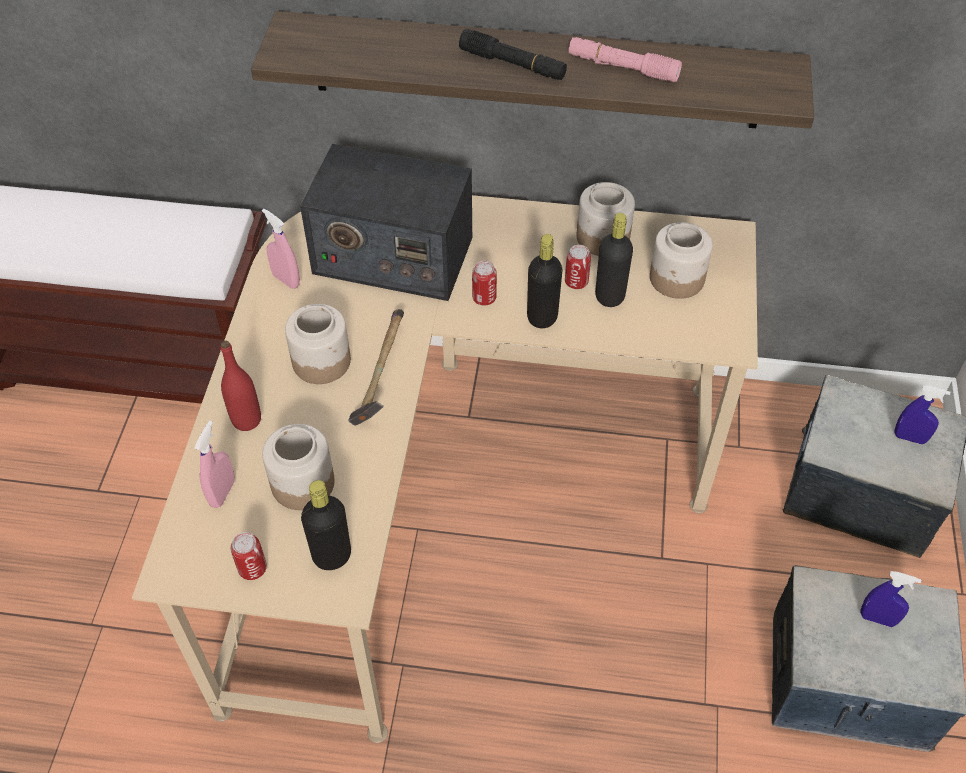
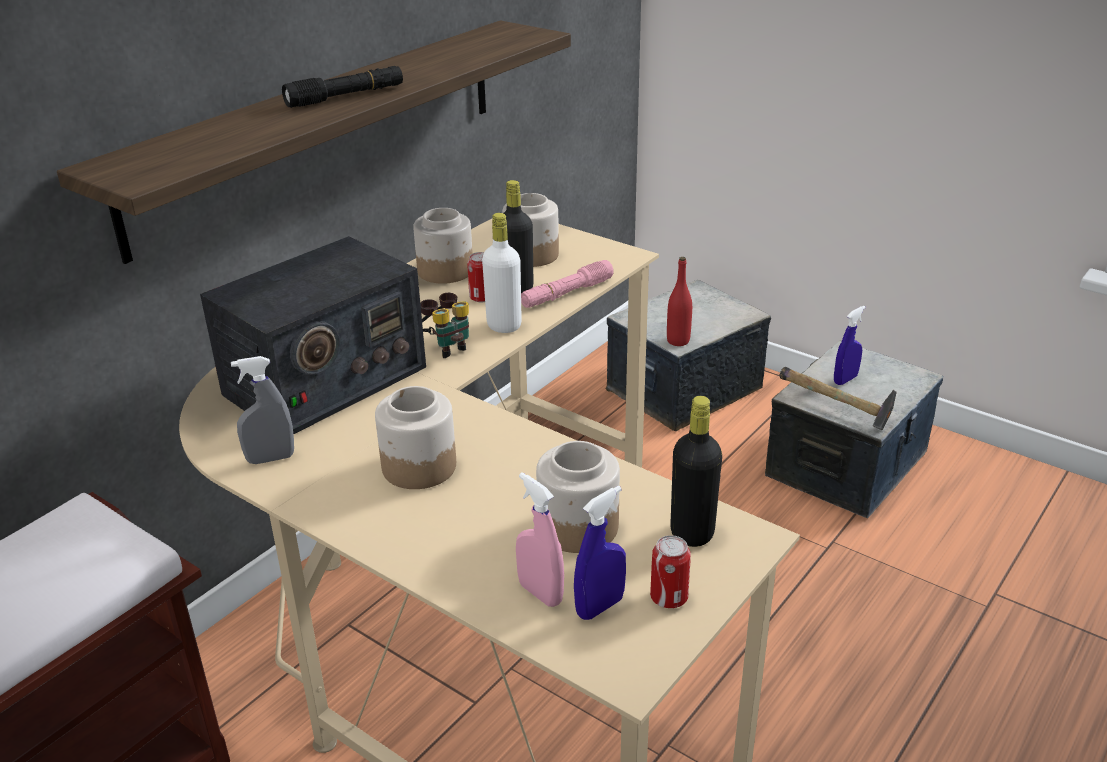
camera: 60 degrees left, 20 degrees down
(246, 420) = (448, 545): red bottle -> red bottle (678, 341)
(286, 280) = (270, 459): pink spray bottle -> grey spray bottle
(380, 377) = (482, 435): hammer -> hammer (835, 406)
(484, 298) = (446, 347): can -> binoculars
(542, 317) = (504, 325): black bottle -> white bottle
(622, 67) = (419, 66): pink flashlight -> pink flashlight (566, 293)
(909, 438) = (696, 306): blue spray bottle -> blue spray bottle (600, 607)

